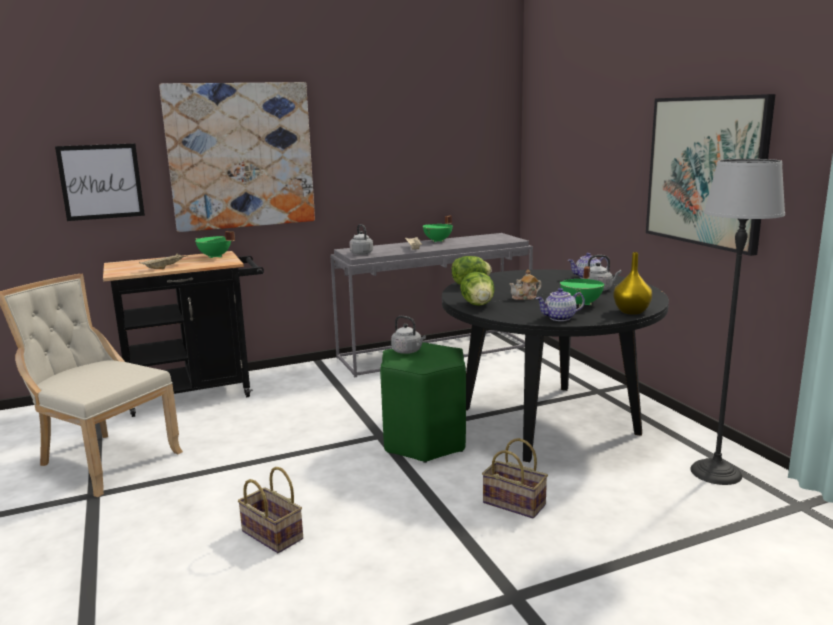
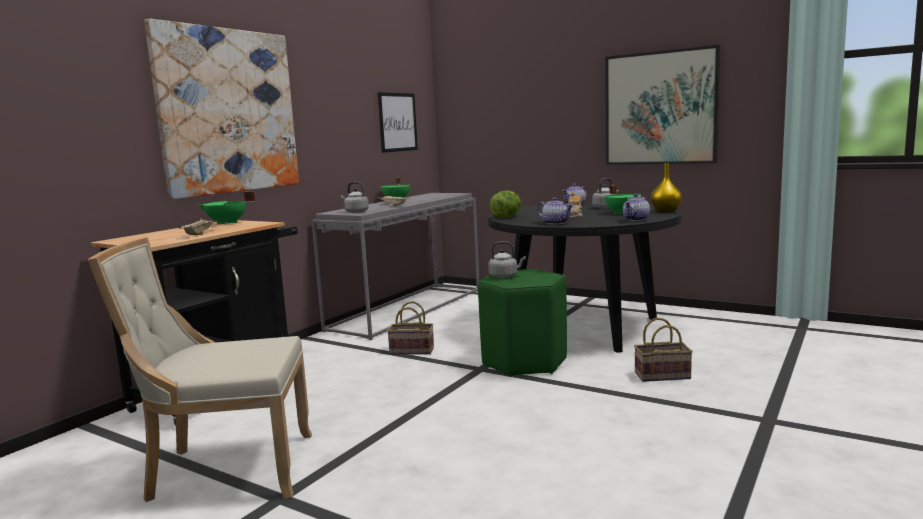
camera: 35 degrees left, 5 degrees down
(101, 181) = (80, 136): picture -> picture (397, 122)
(270, 535) = (533, 456): basket -> basket (410, 351)
(478, 305) = (556, 223): lettuce -> teapot
(716, 472) = (734, 325): floor lamp -> none

